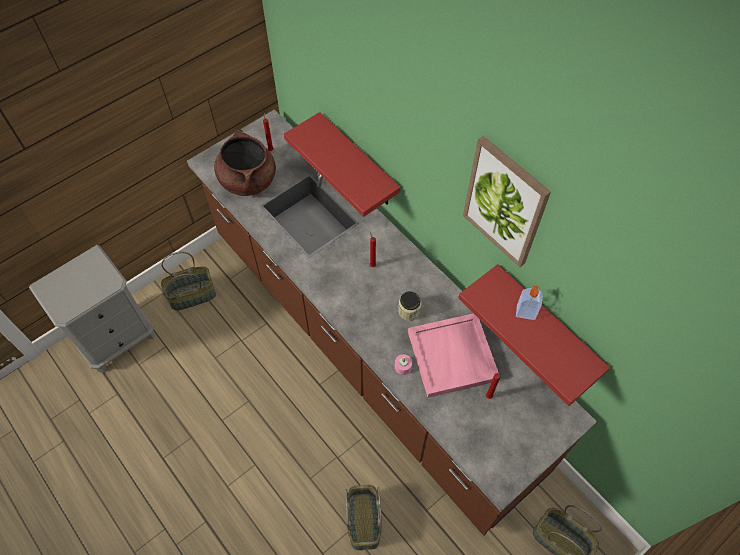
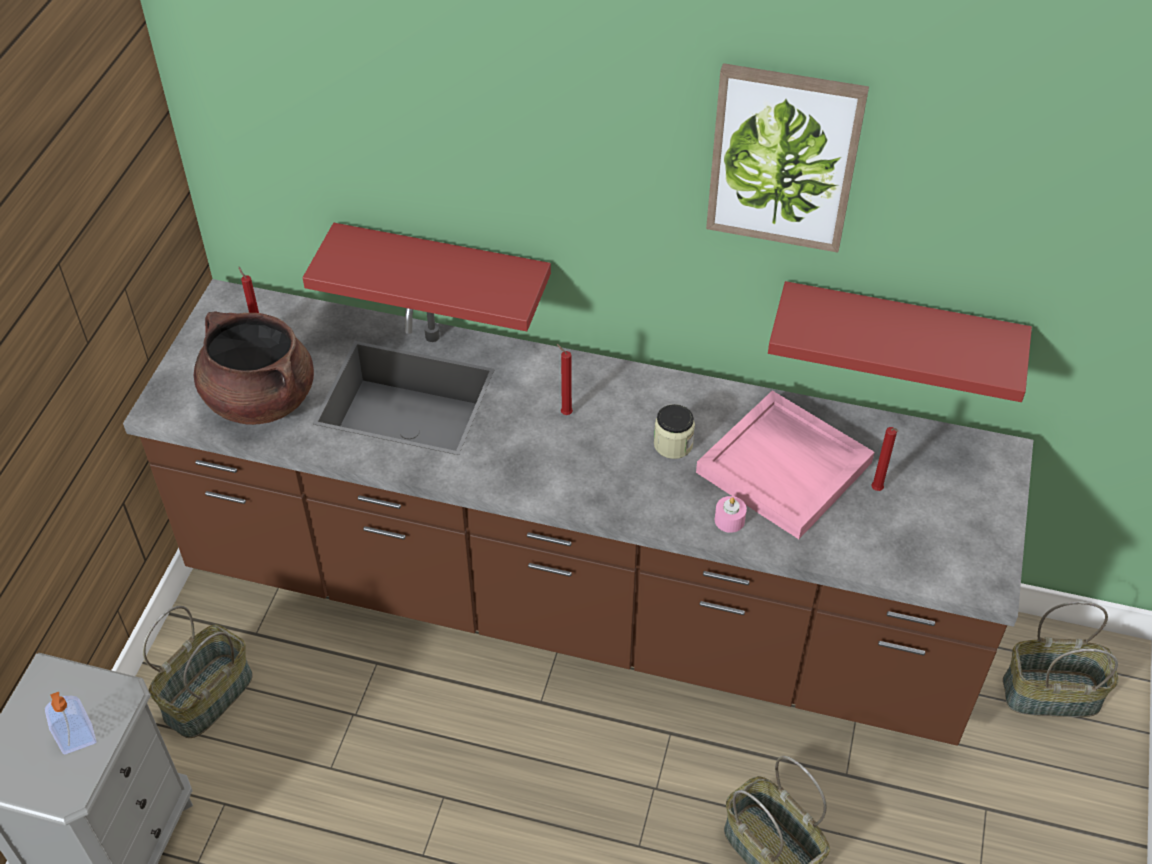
camera: 35 degrees left, 10 degrees down
(525, 313) = (875, 320): soap dispenser -> soap dispenser (78, 741)

